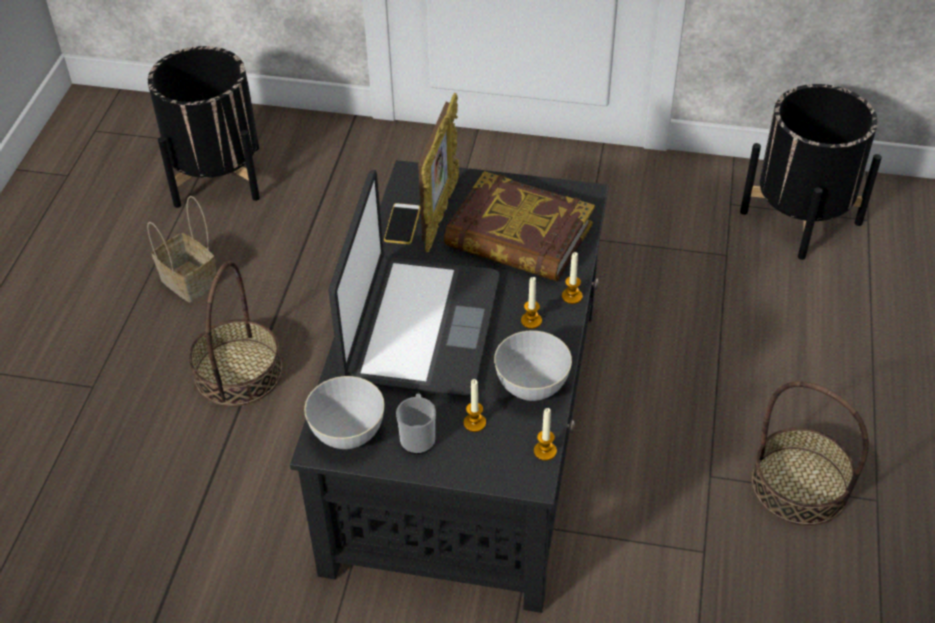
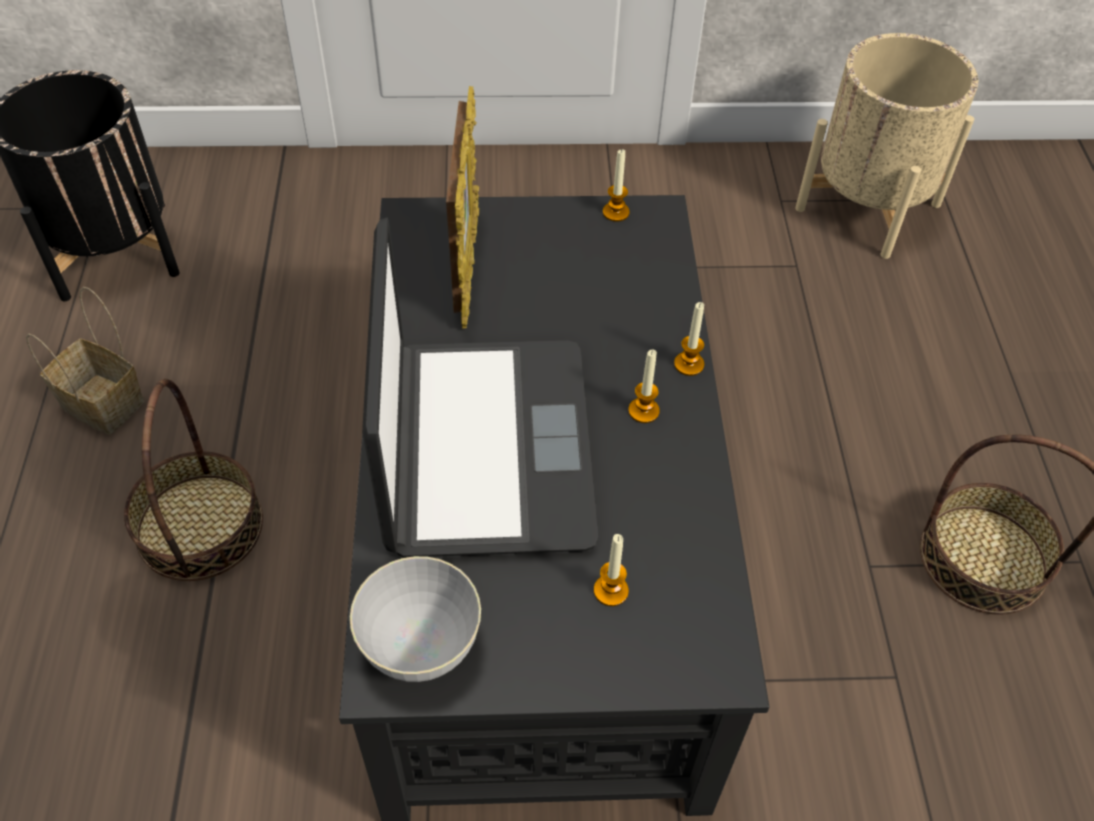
camera: 15 degrees left, 5 degrees up
(402, 224) = (416, 291): phone -> none
(418, 436) = (531, 630): mug -> none
(518, 237) = (587, 287): book -> none
(531, 386) = (676, 515): grey bowl -> none
(545, 451) = (729, 619): candle -> candle (616, 212)
(800, 217) = (868, 207): black planter -> beige planter

